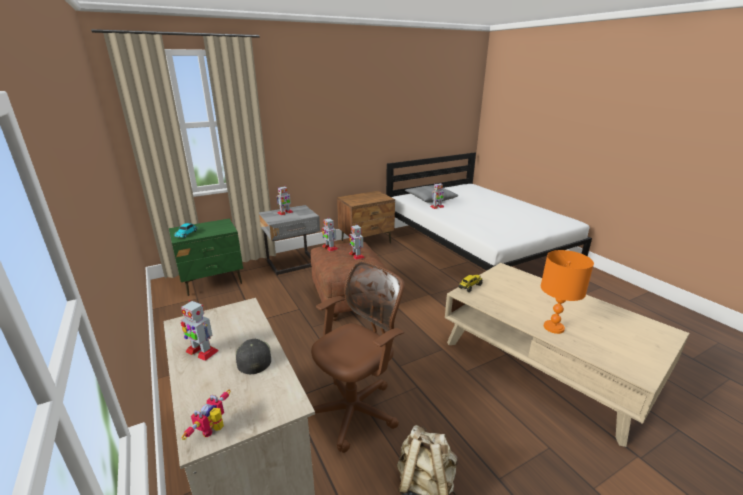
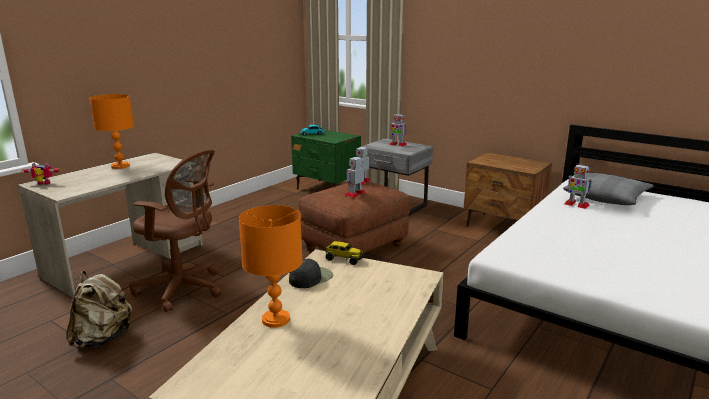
camera: 65 degrees right, 5 degrees down
(201, 351) = (120, 166): toy robot -> orange table lamp
(253, 357) = (115, 177): black cap -> black cap (310, 277)

